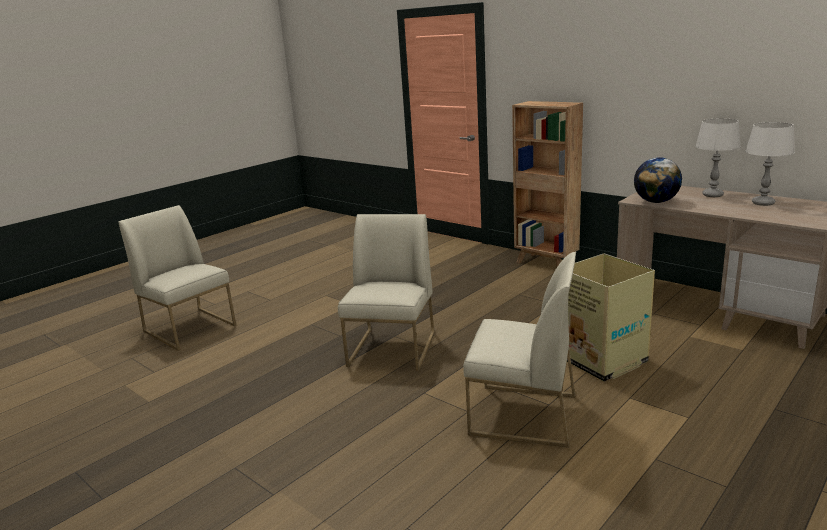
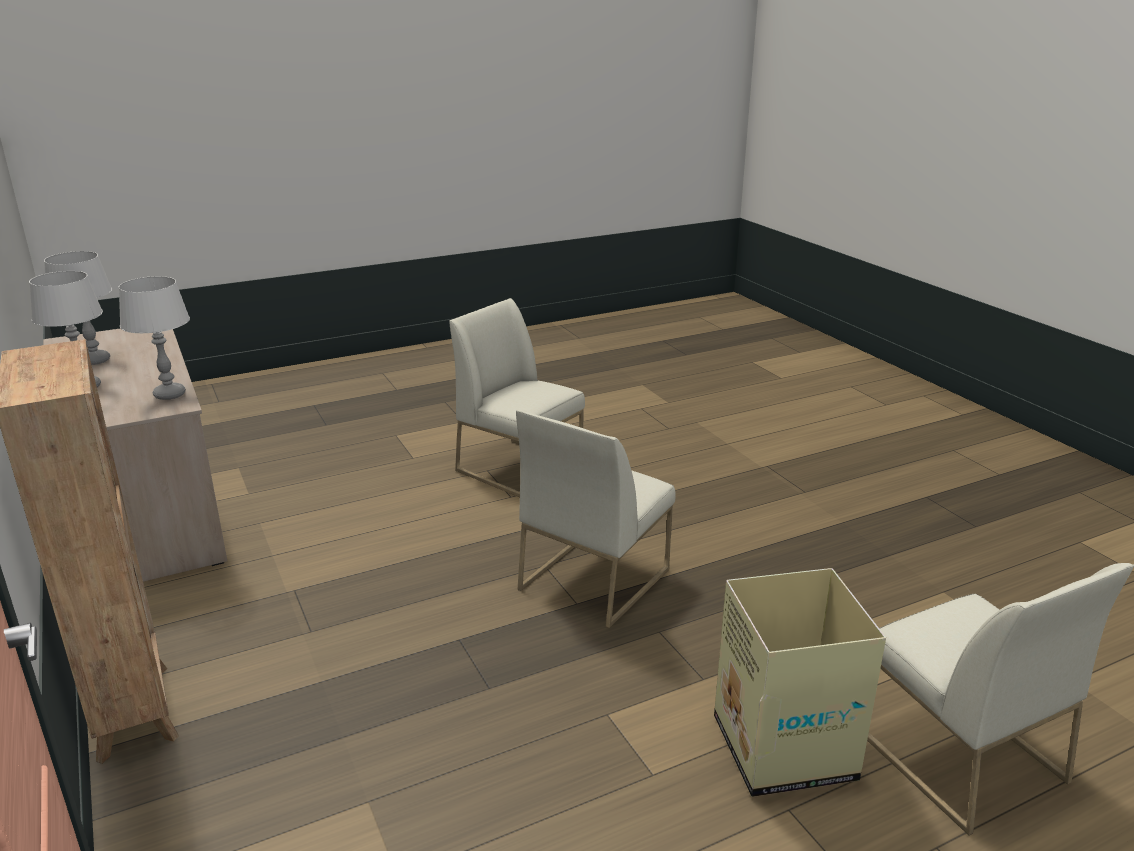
camera: 160 degrees left, 5 degrees up
(603, 360) = (378, 493): cardboard box -> cardboard box (783, 746)
(656, 202) = (169, 394): globe -> grey table lamp

